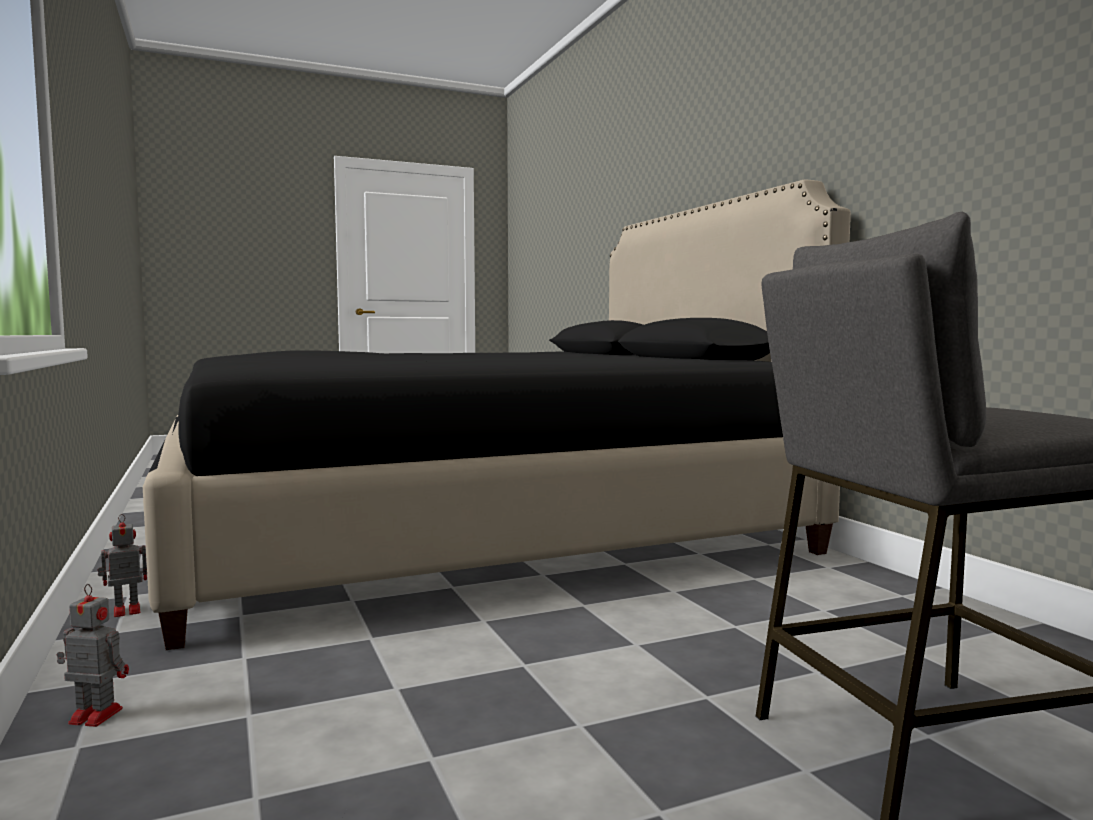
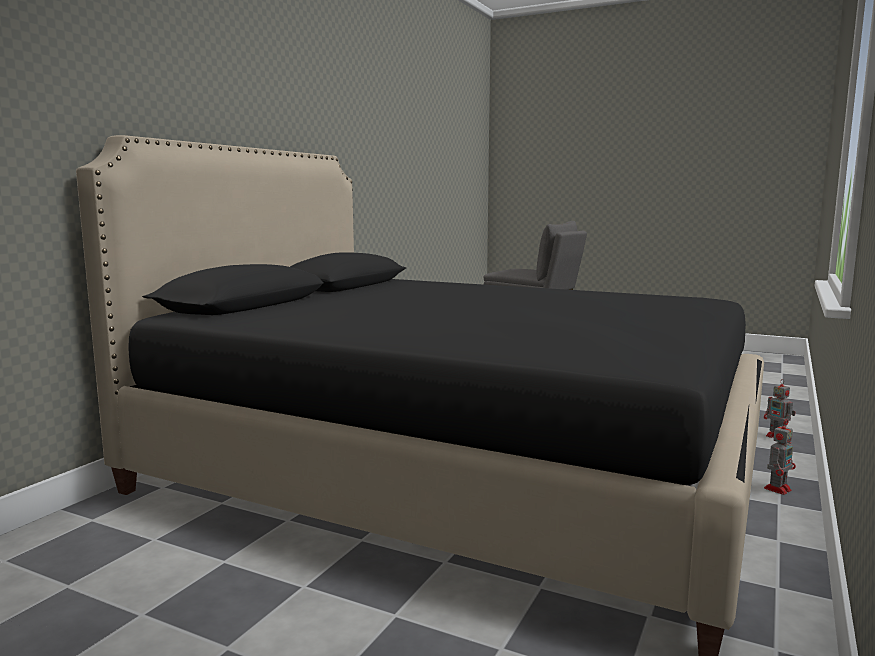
camera: 130 degrees left, 5 degrees up
(125, 611) = (778, 489): toy robot -> toy robot turned 60 degrees counterclockwise

